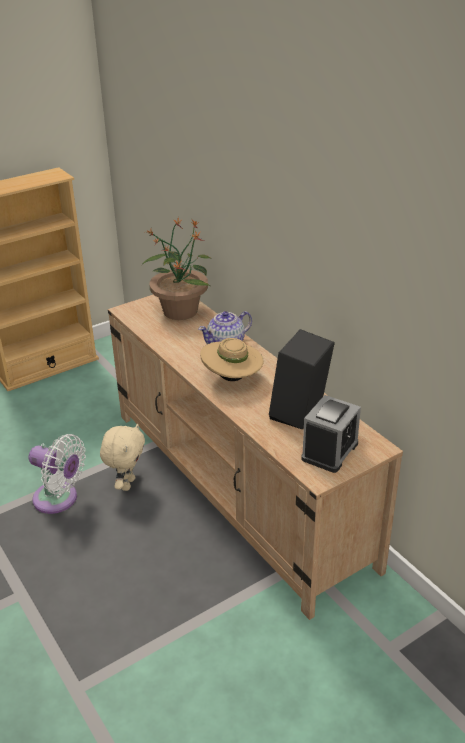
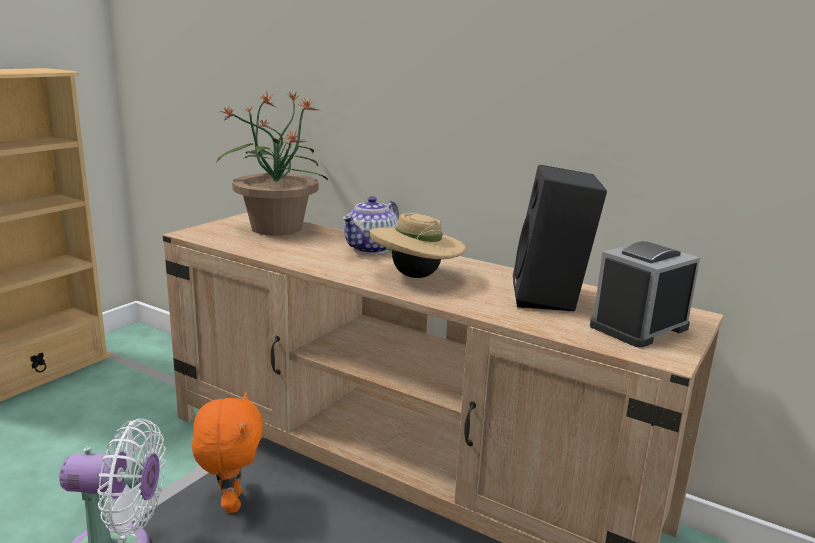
camera: 25 degrees left, 15 degrees down
(127, 484) = (230, 502): beige plush toy -> orange plush toy
(330, 451) = (639, 327): alarm clock -> alarm clock turned 135 degrees counterclockwise

